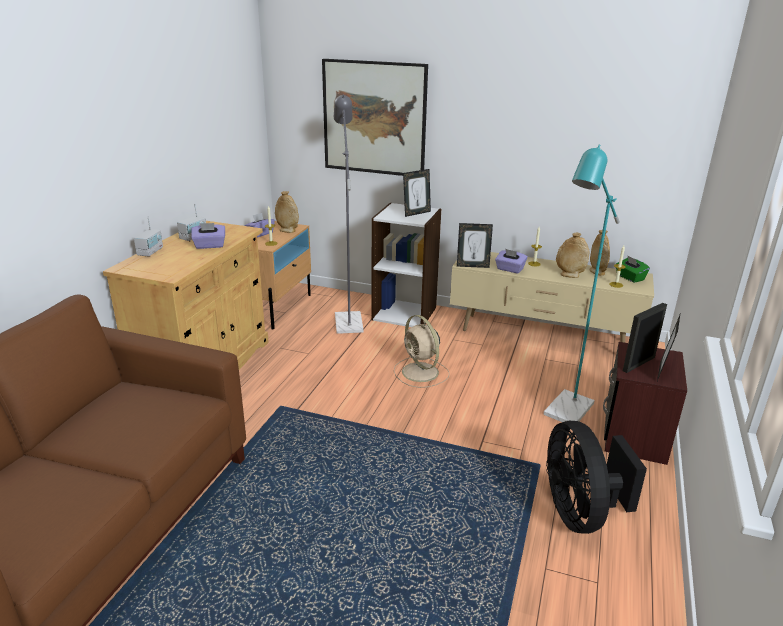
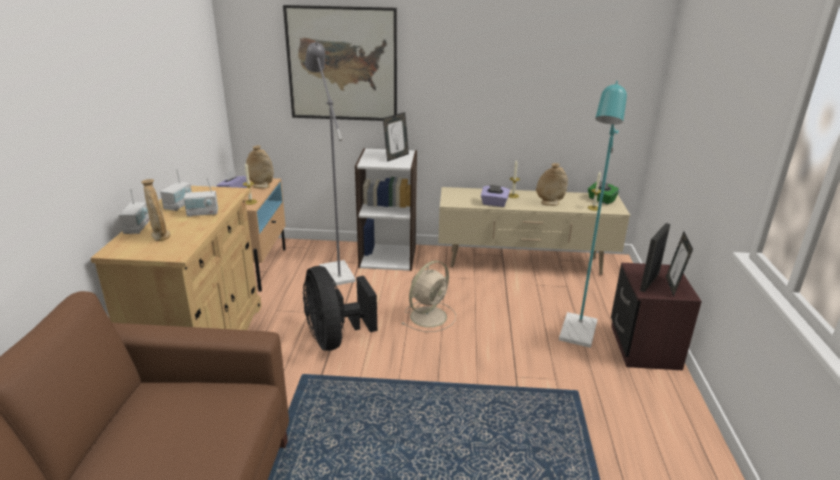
camera: 15 degrees left, 0 degrees up
(209, 246) = (203, 213): purple tissue box -> radio
(421, 373) = (429, 316): beige fan -> beige fan turned 90 degrees counterclockwise
(472, 266) = (458, 204): picture frame -> none
(580, 512) = (632, 432): black fan -> black fan (335, 338)
(596, 272) = (571, 197): beige vase -> beige vase (160, 236)

